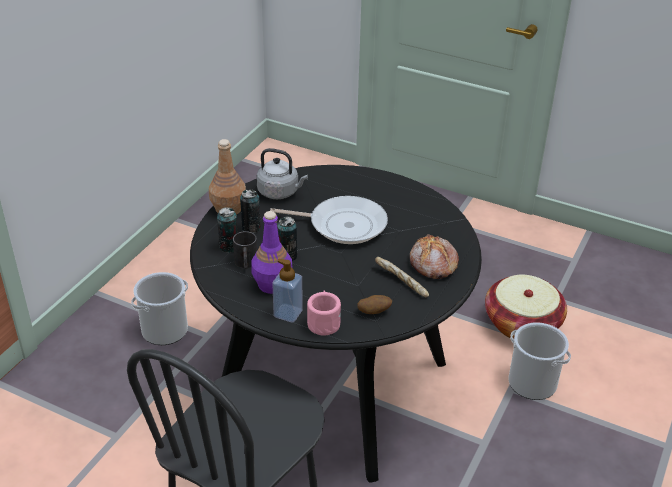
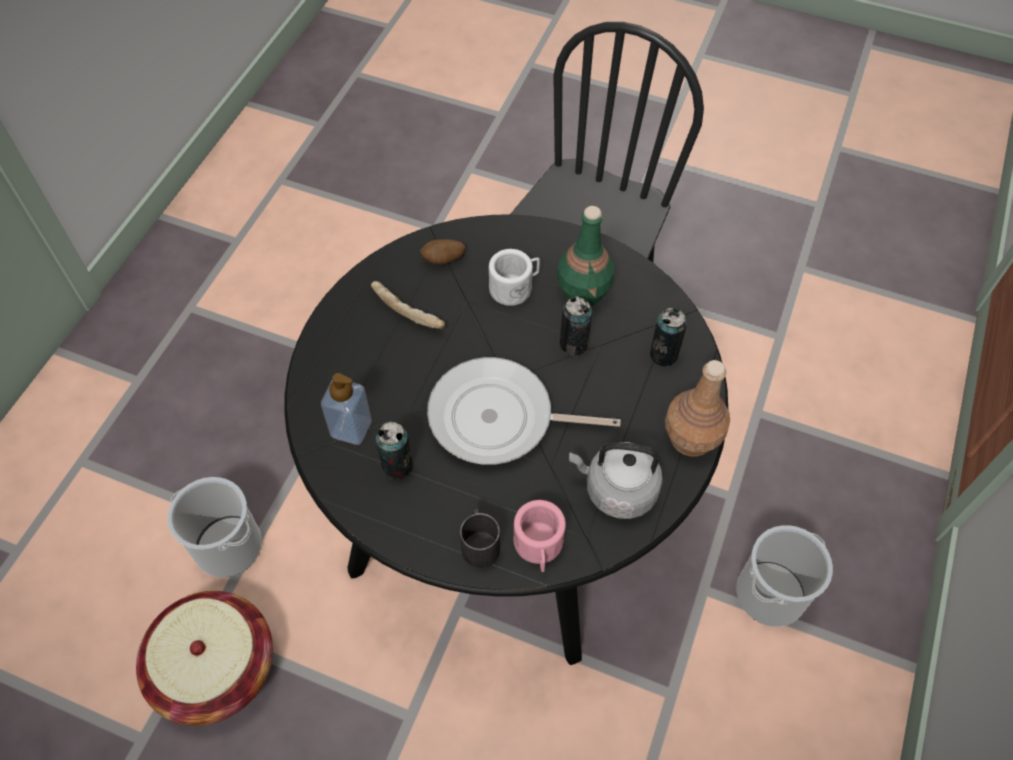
camera: 175 degrees right, 20 degrees up
(246, 264) = (629, 325): black mug -> black mug (479, 541)
(251, 228) = (642, 397): can -> can (397, 466)
(272, 285) = (584, 291): purple bottle -> green bottle
(288, 313) = (553, 249): soap dispenser -> soap dispenser (351, 428)
(322, 291) = (515, 287): none -> white mug
(323, 322) = (506, 240): pink mug -> pink mug (539, 547)
(432, 264) = (361, 348): bread -> none

